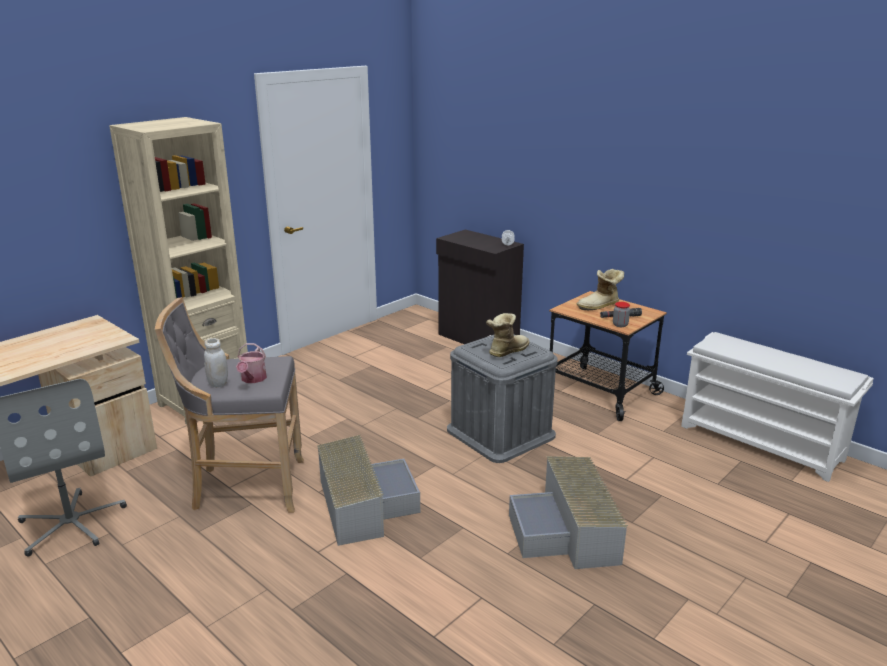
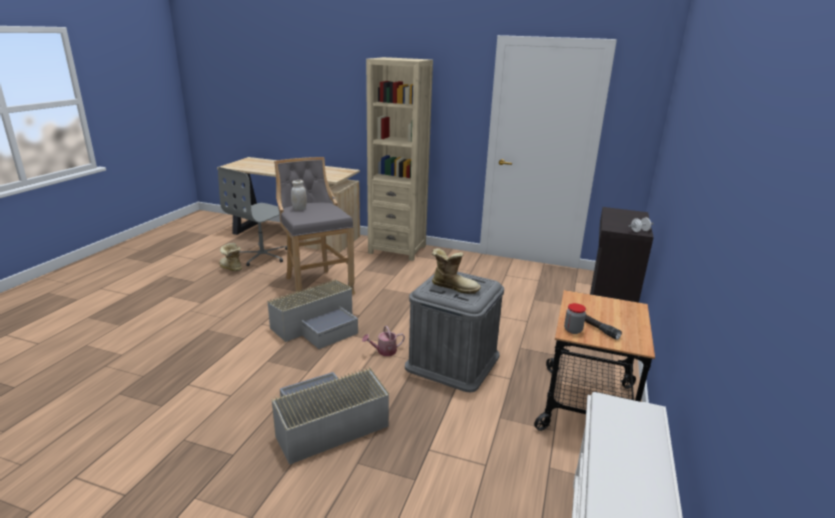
camera: 65 degrees right, 0 degrees up
(252, 379) = (310, 214): watering can -> watering can (384, 351)
(600, 306) = (610, 314): boot -> boot (230, 268)

